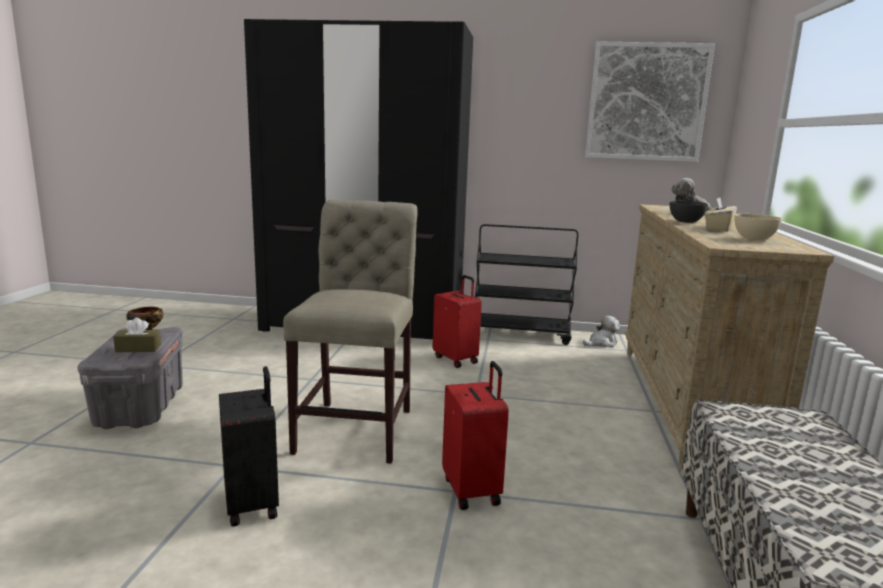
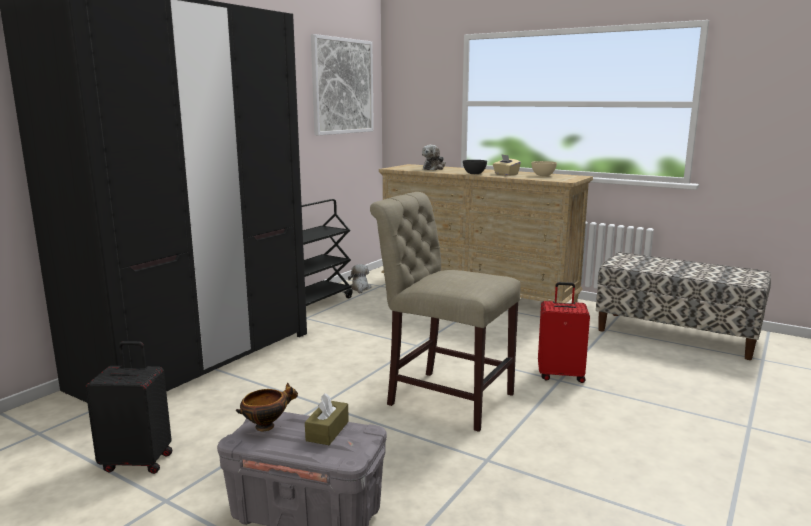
camera: 65 degrees left, 0 degrees up
(253, 504) = (555, 454): black suitcase -> black suitcase (138, 461)
(456, 359) = (339, 338): red suitcase -> none

